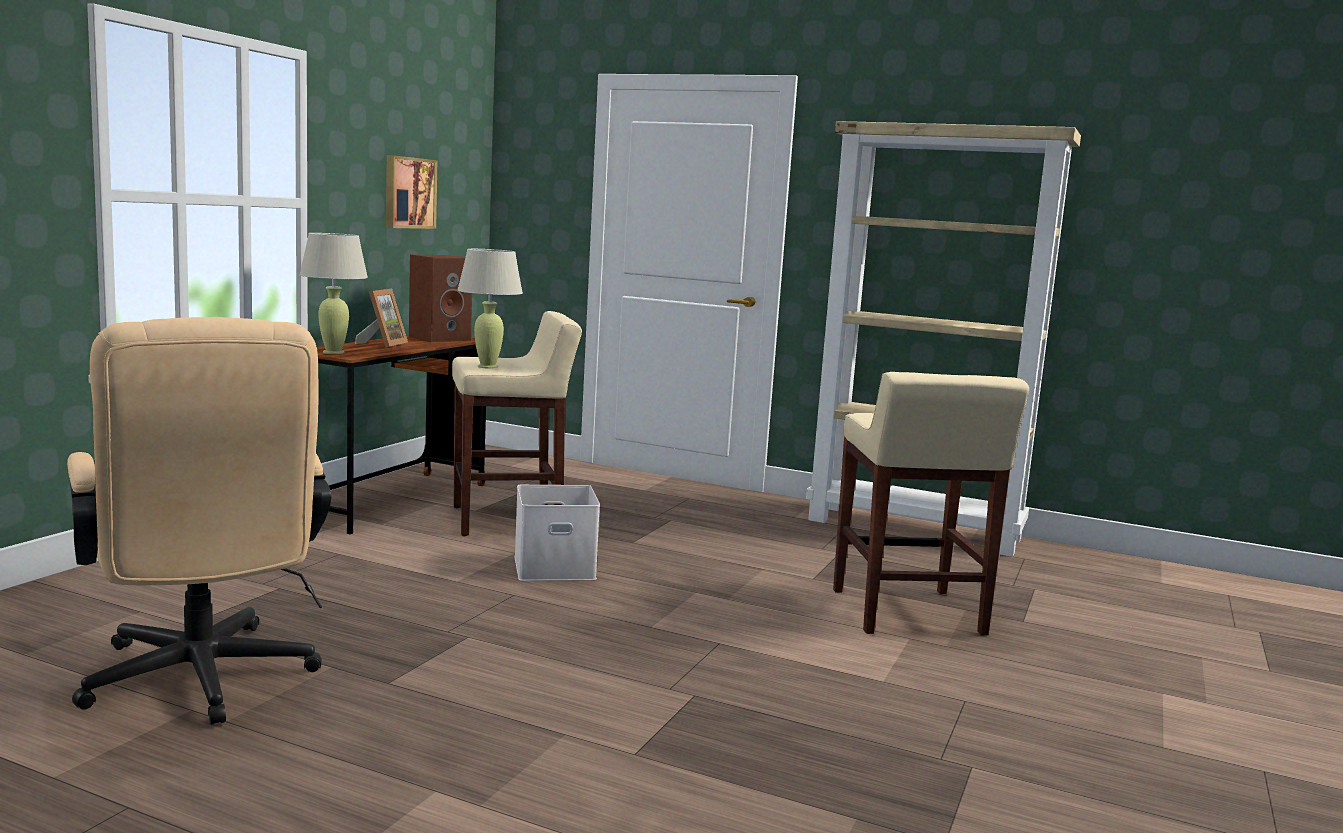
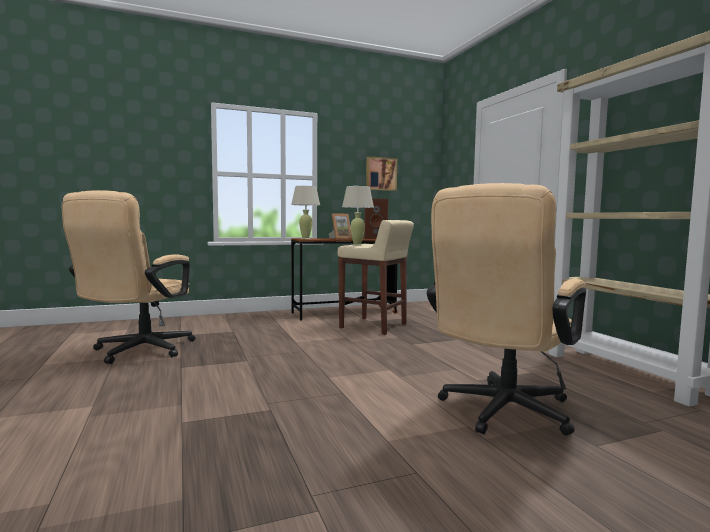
camera: 45 degrees right, 5 degrees down
(556, 567) = (349, 345): white storage box -> none
(907, 613) = (501, 413): beige stool -> beige office chair

